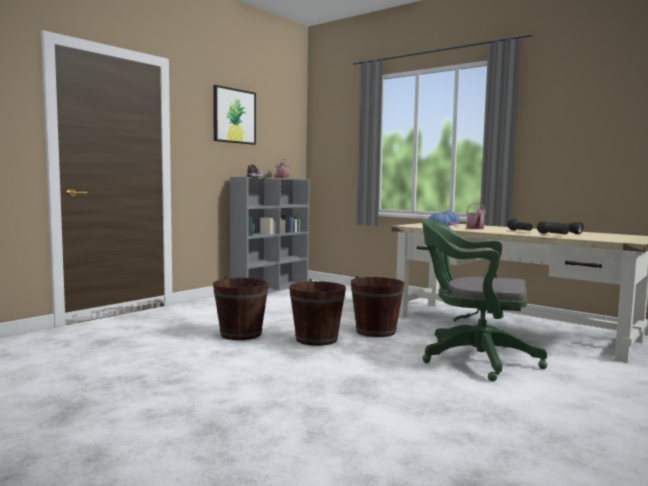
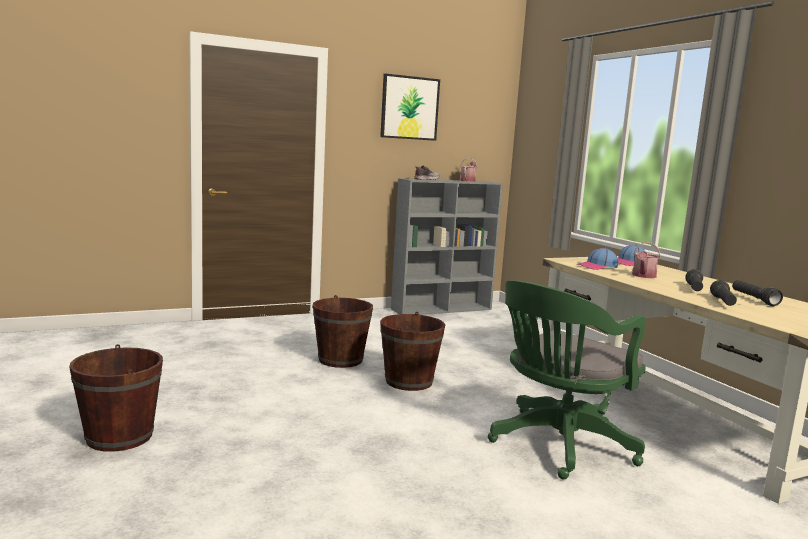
camera: 25 degrees right, 5 degrees up
(375, 331) = (488, 385): brown bucket -> brown bucket (119, 437)
(473, 359) = (558, 446): green office chair -> green office chair turned 90 degrees counterclockwise

